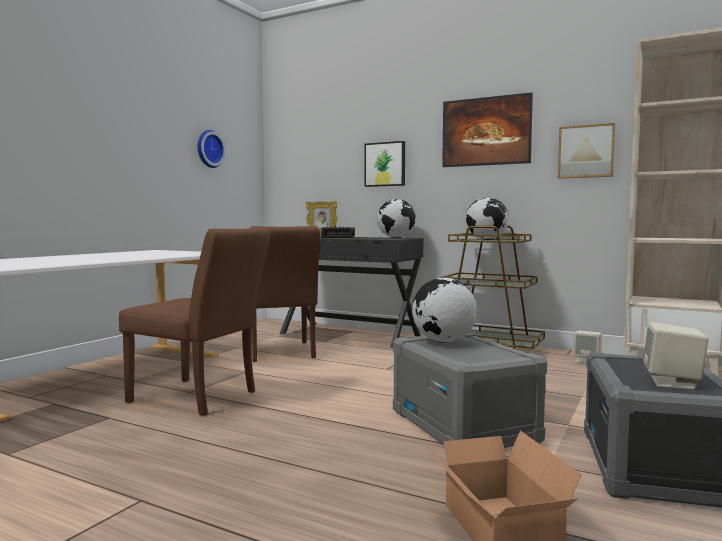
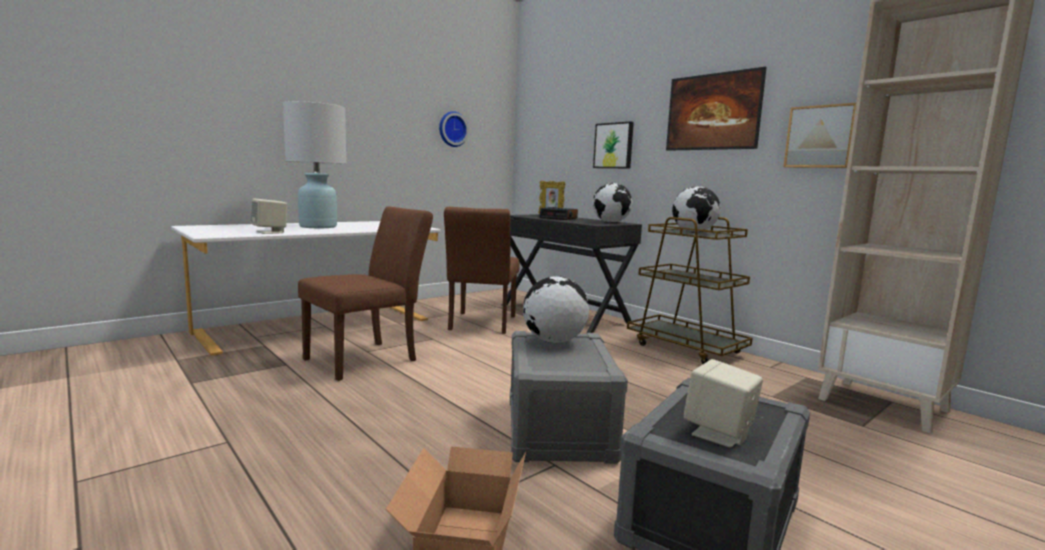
camera: 20 degrees right, 5 degrees up
(97, 257) = (318, 226): none -> white table lamp
(200, 398) = (369, 358): brown chair -> brown chair turned 90 degrees counterclockwise
(587, 361) = (785, 379): beige speaker -> beige speaker (270, 232)

